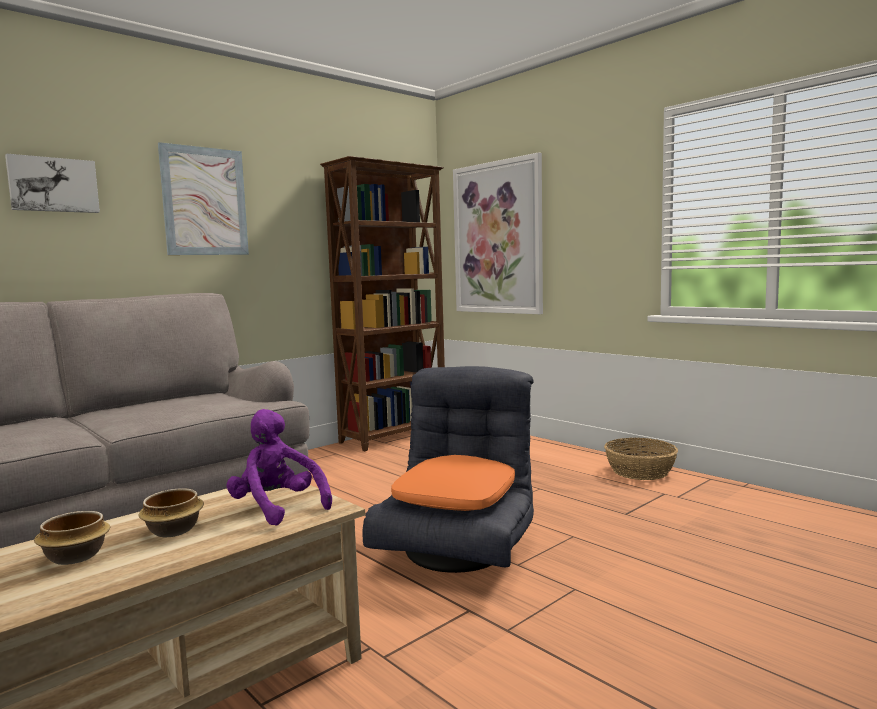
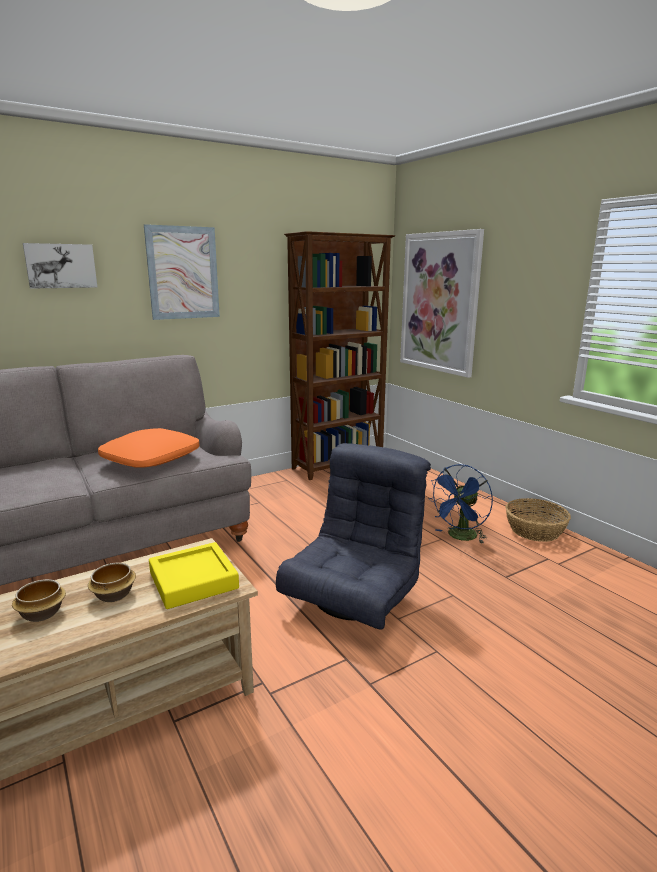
camera: 10 degrees right, 10 degrees up
(277, 508) = (193, 580): purple plush toy -> yellow tray
(454, 498) = (353, 559): orange pillow -> orange pillow (151, 458)
(560, 485) = (460, 537): none -> blue fan

